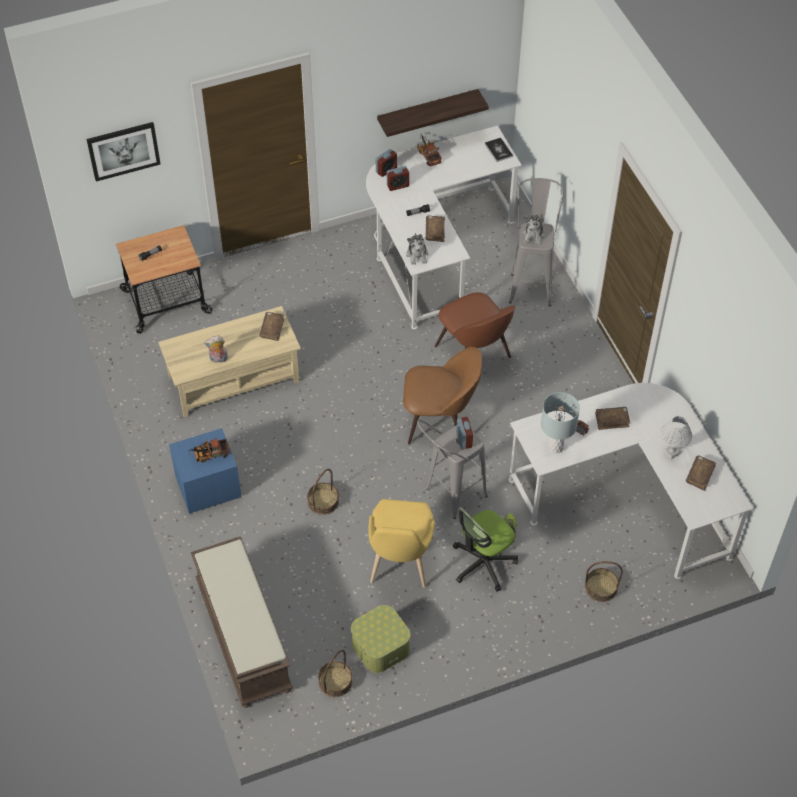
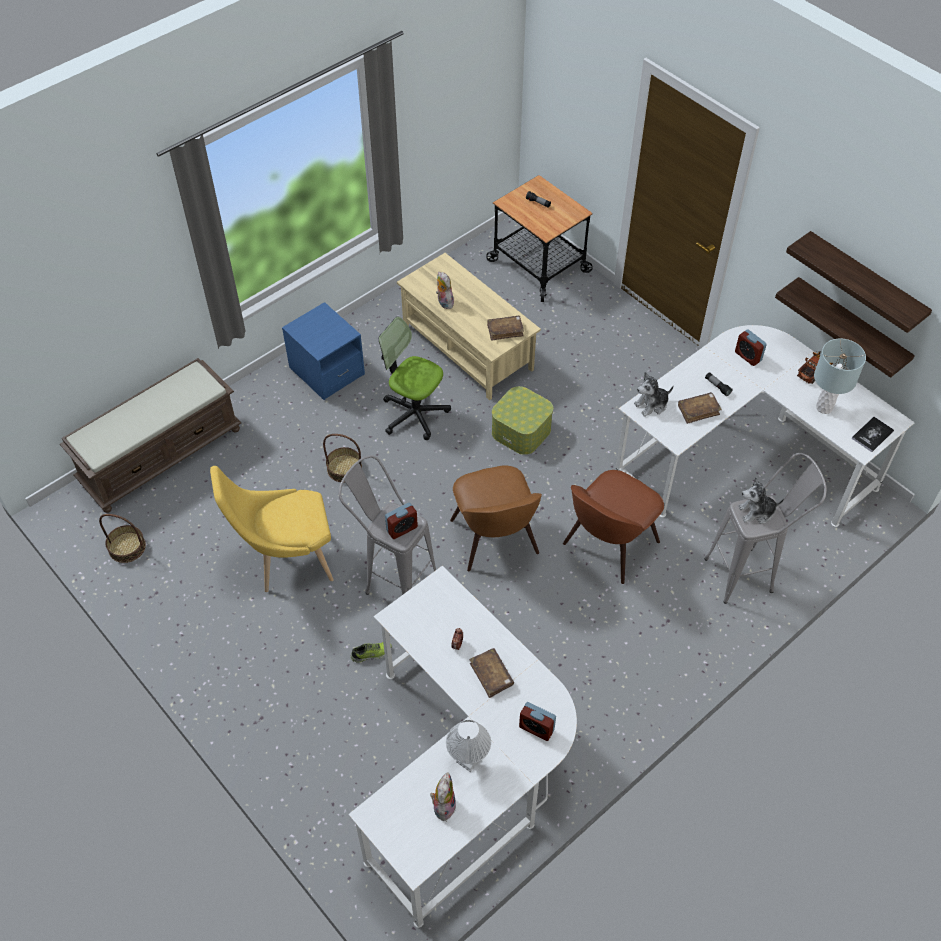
camera: 70 degrees right, 0 degrees up
(123, 150) = (573, 81): picture -> none
(209, 454) = (323, 335): toy truck -> none
(380, 646) = (179, 574): storage box -> storage box (521, 431)
(386, 170) = (765, 339): alarm clock -> alarm clock (536, 728)
(427, 77) = (864, 282): none -> shelf
(483, 563) = (315, 639): office chair -> office chair (414, 413)
(555, 447) = (423, 623): grey table lamp -> grey table lamp (824, 407)
(601, 588) = (321, 775): basket -> none
(700, 475) = (443, 805): brown book -> plush toy

